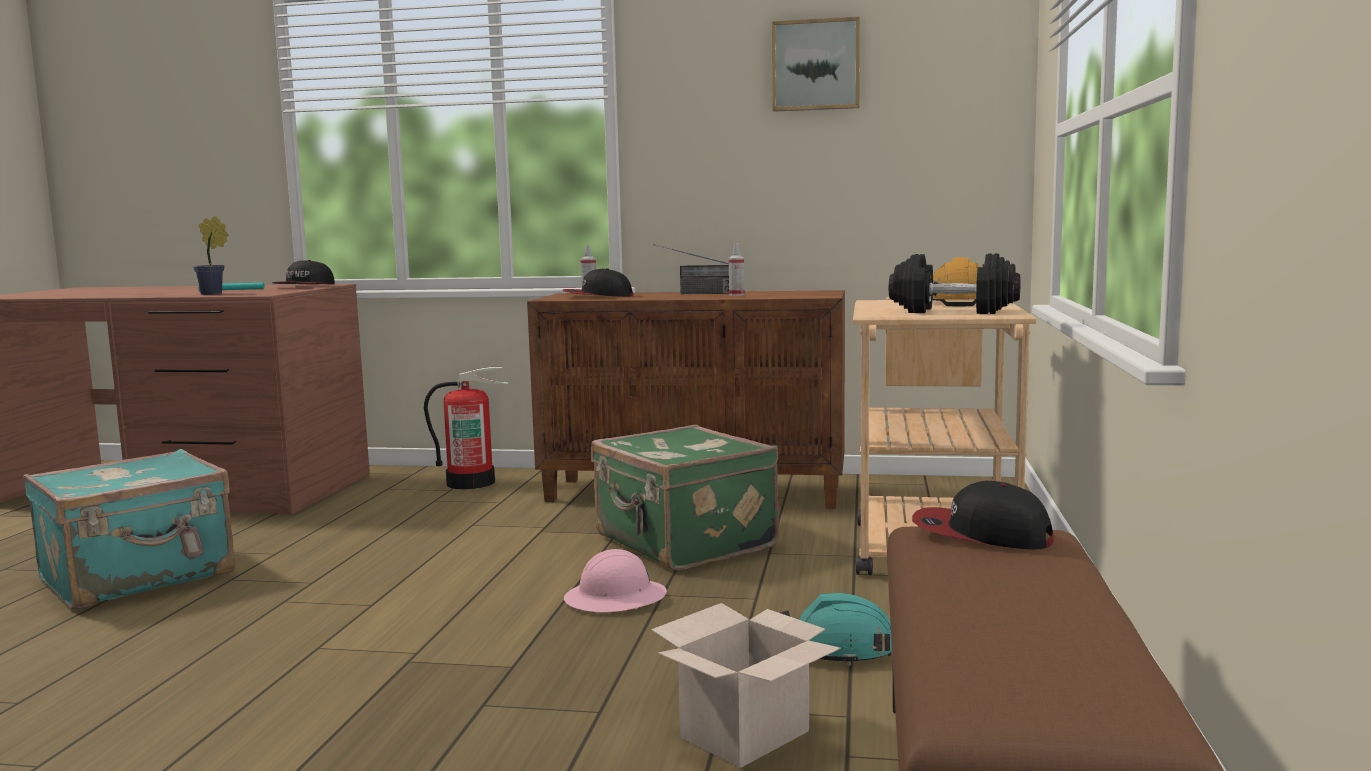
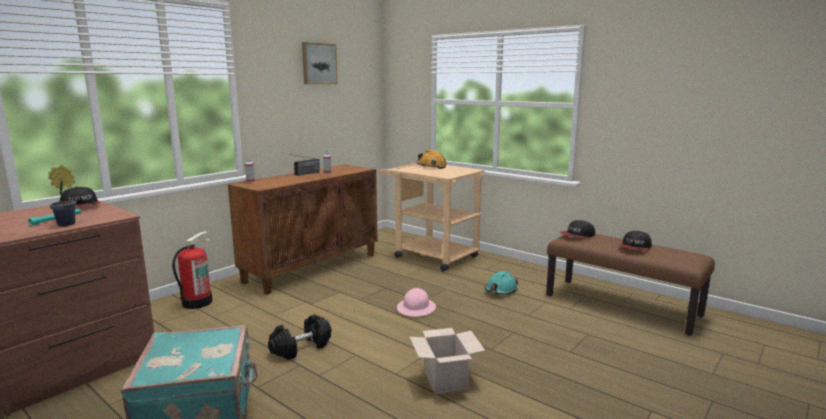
camera: 60 degrees left, 5 degrees up
(597, 296) = (271, 182): cap -> cap (635, 247)
(683, 543) = (372, 284): green suitcase -> none
(744, 736) = (548, 317): cardboard box -> cardboard box (446, 381)
(952, 311) = (456, 170): black dumbbell -> black dumbbell (301, 348)

